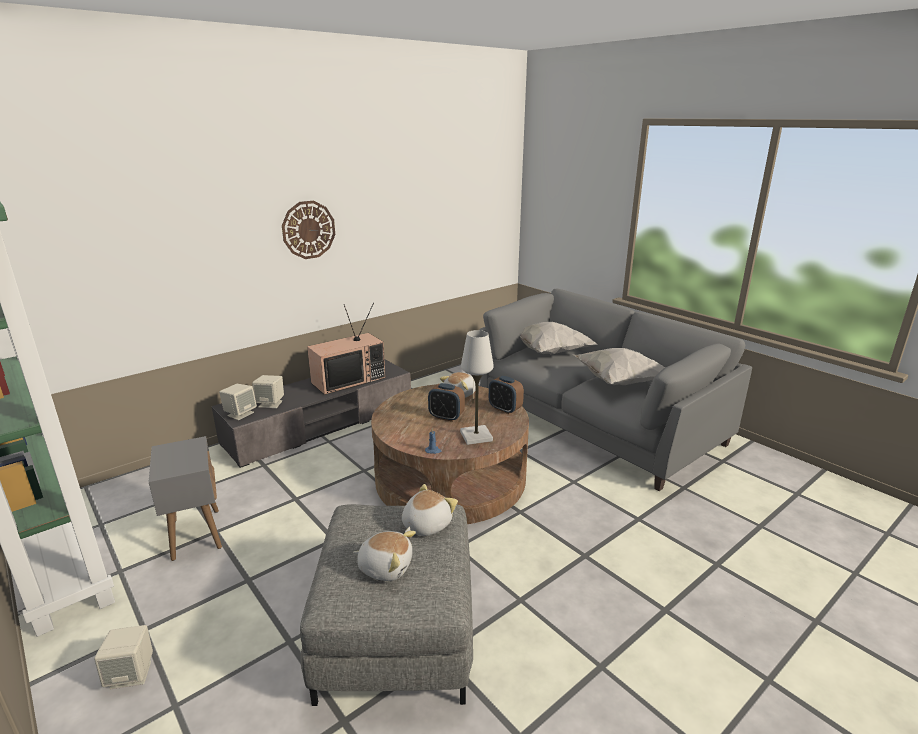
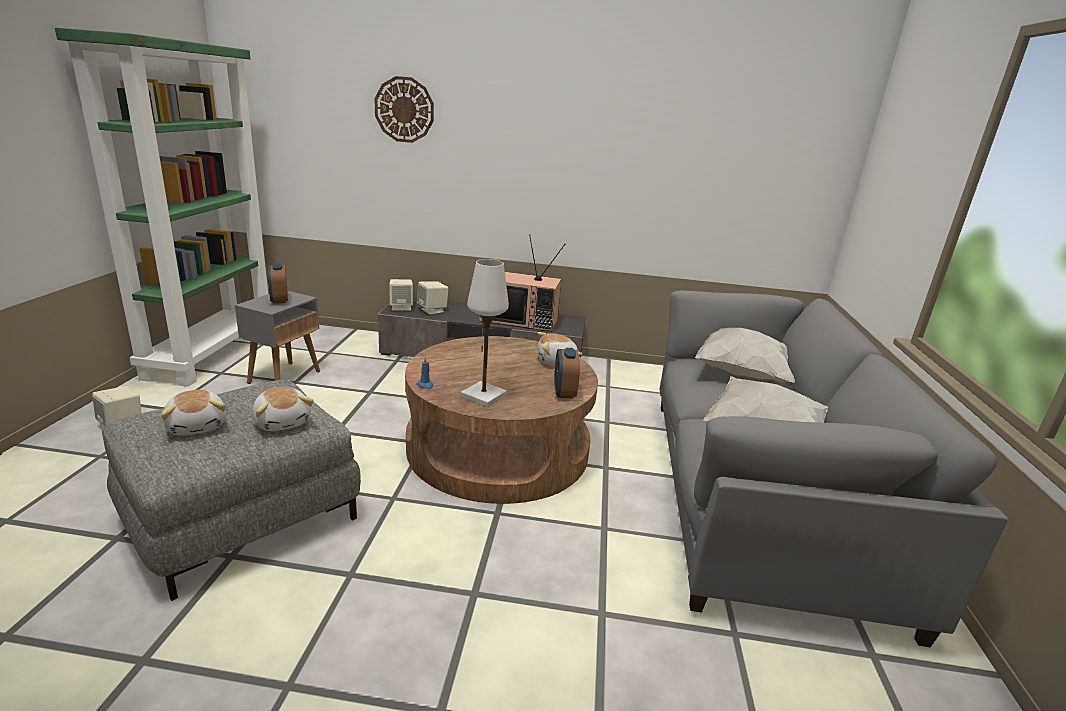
camera: 45 degrees right, 0 degrees up
(308, 230) = (524, 148): wall clock -> wall clock (404, 110)
(425, 525) = (283, 422): plush toy -> plush toy turned 60 degrees clockwise
(446, 417) = (497, 370): alarm clock -> alarm clock (279, 300)

